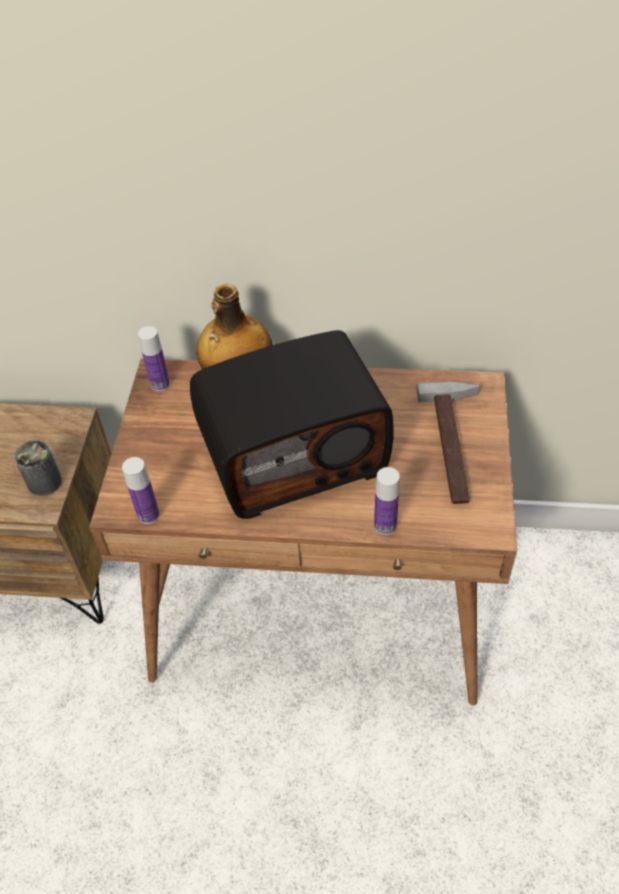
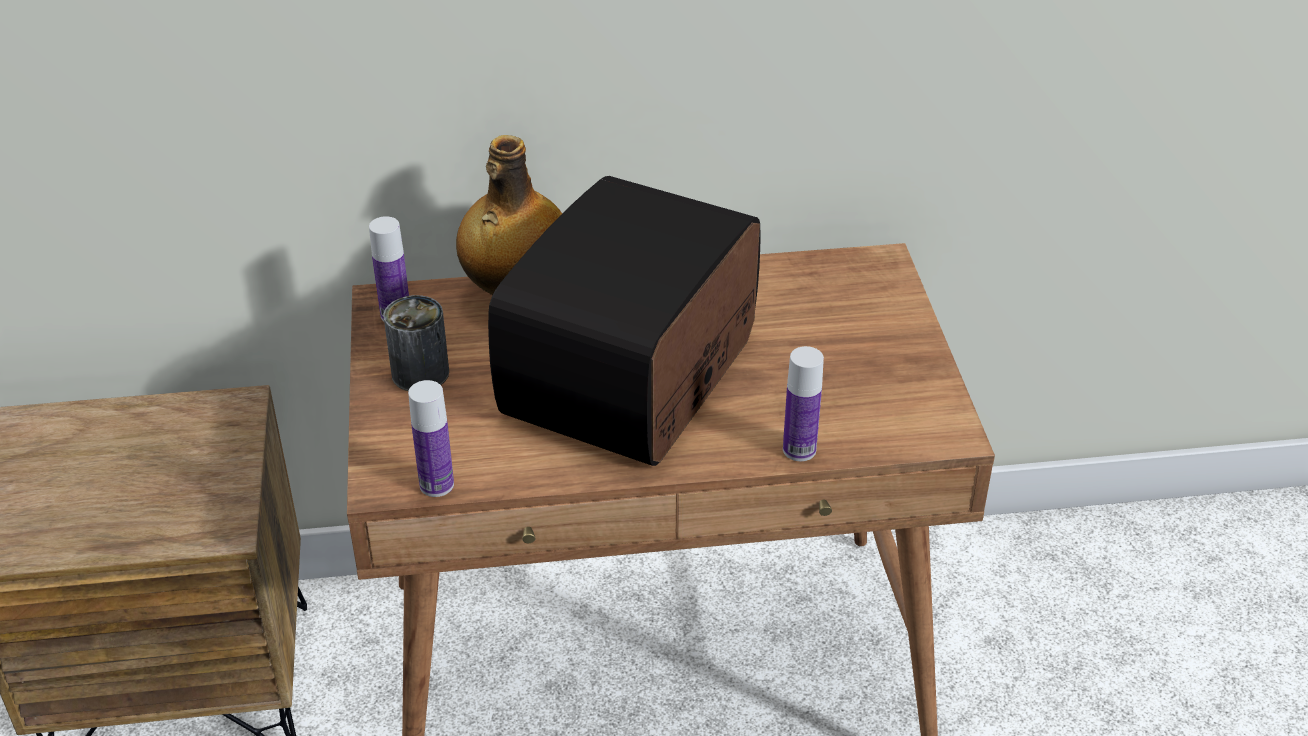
camera: 15 degrees left, 10 degrees down
(44, 482) = (216, 498): can -> can (420, 373)
(294, 454) = (634, 379): radio -> radio turned 150 degrees clockwise
(457, 444) = (868, 337): hammer -> none

